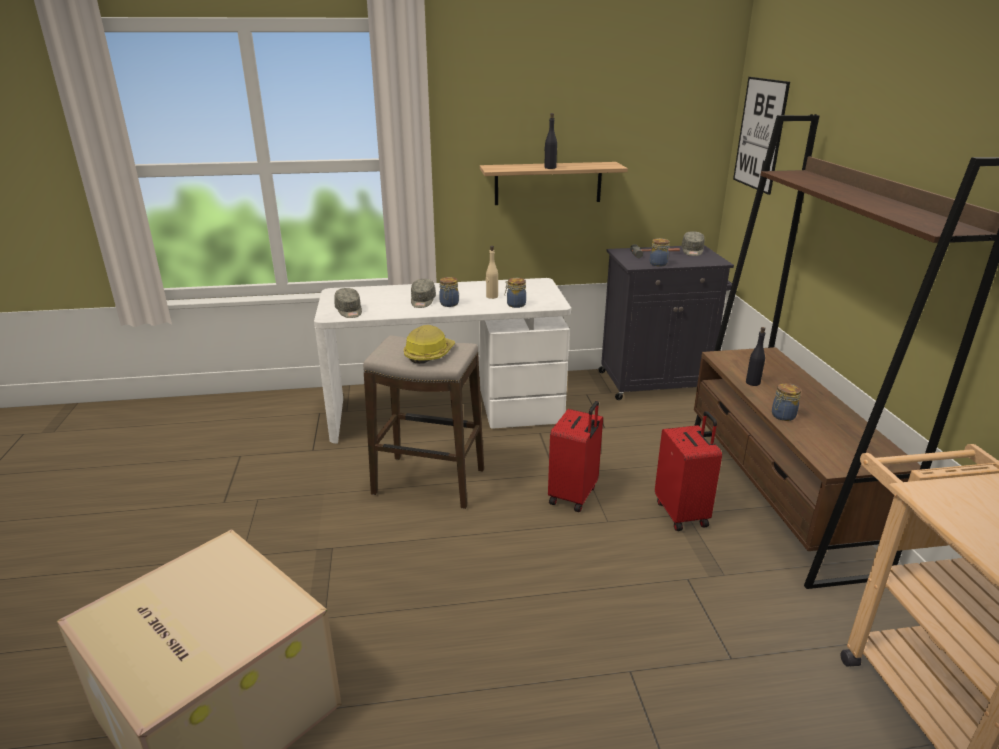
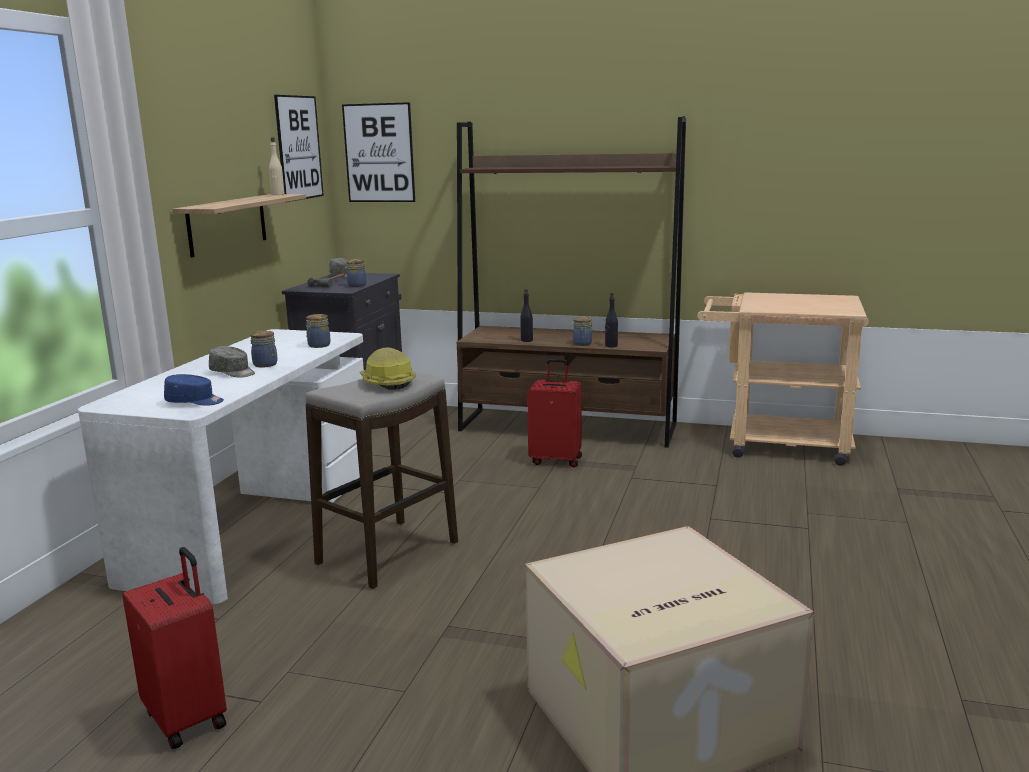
camera: 65 degrees left, 10 degrees down
(349, 311) = (194, 402): grey cap -> blue cap
(492, 296) = (278, 350): beige bottle -> beige bottle (278, 194)
(550, 167) = (250, 200): black bottle -> black bottle (611, 346)
(574, 495) = (490, 492): red suitcase -> red suitcase (188, 718)
(678, 120) = (299, 148): none -> picture

